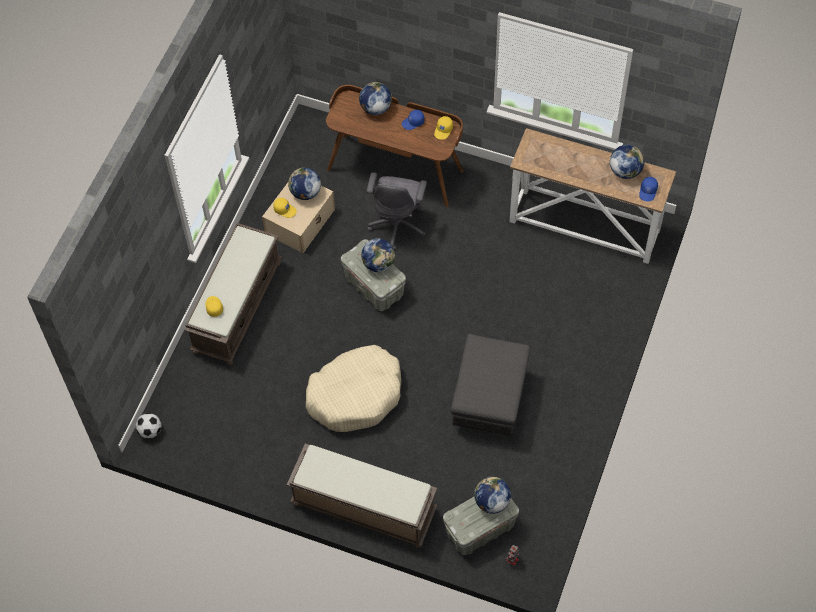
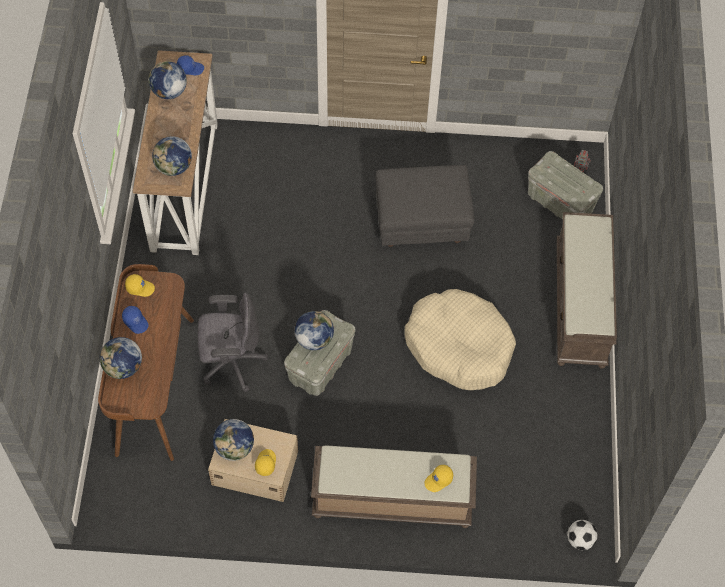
camera: 110 degrees left, 0 degrees up
(491, 502) = (551, 173): globe -> globe (174, 167)

